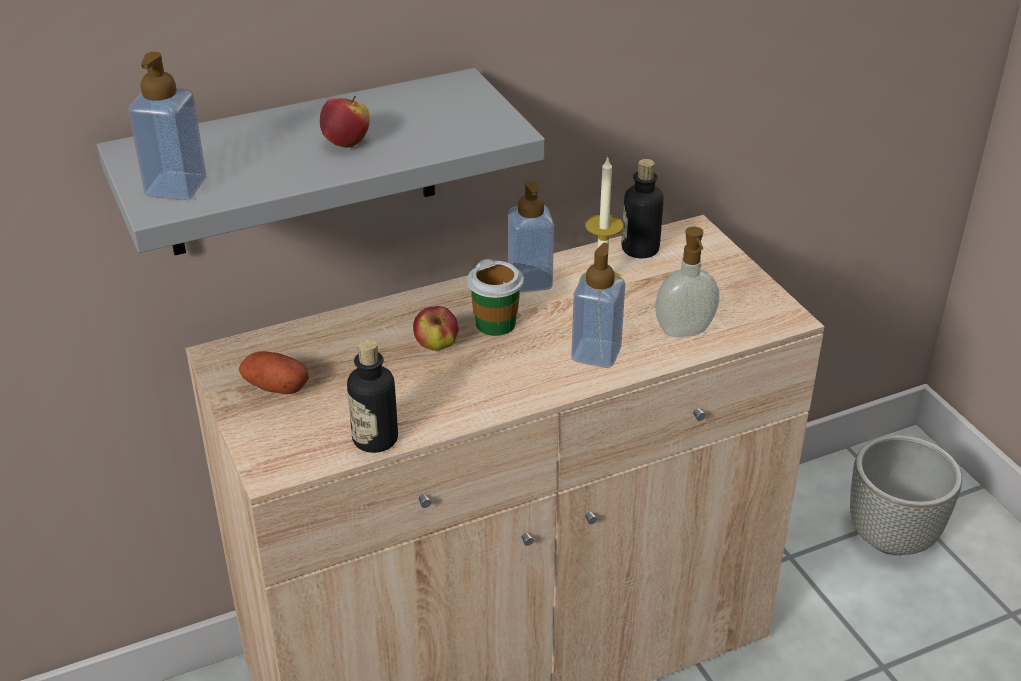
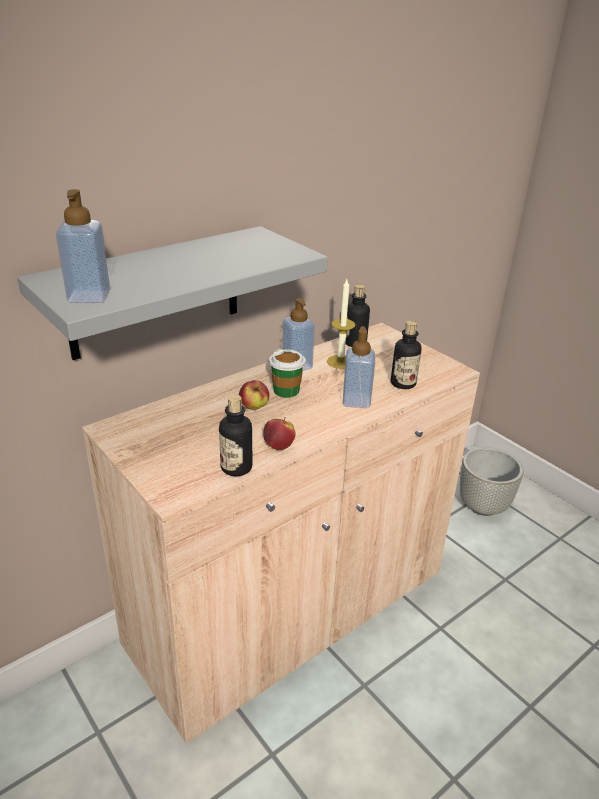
camera: 15 degrees left, 5 degrees down
(275, 387) = (154, 443): potato -> none
(346, 143) = (199, 266): apple -> apple (279, 446)
(685, 332) = (403, 383): soap dispenser -> bottle

